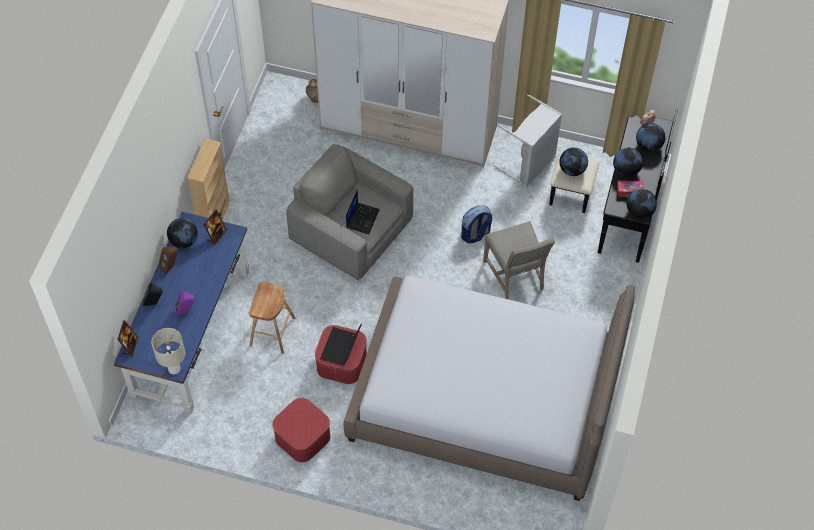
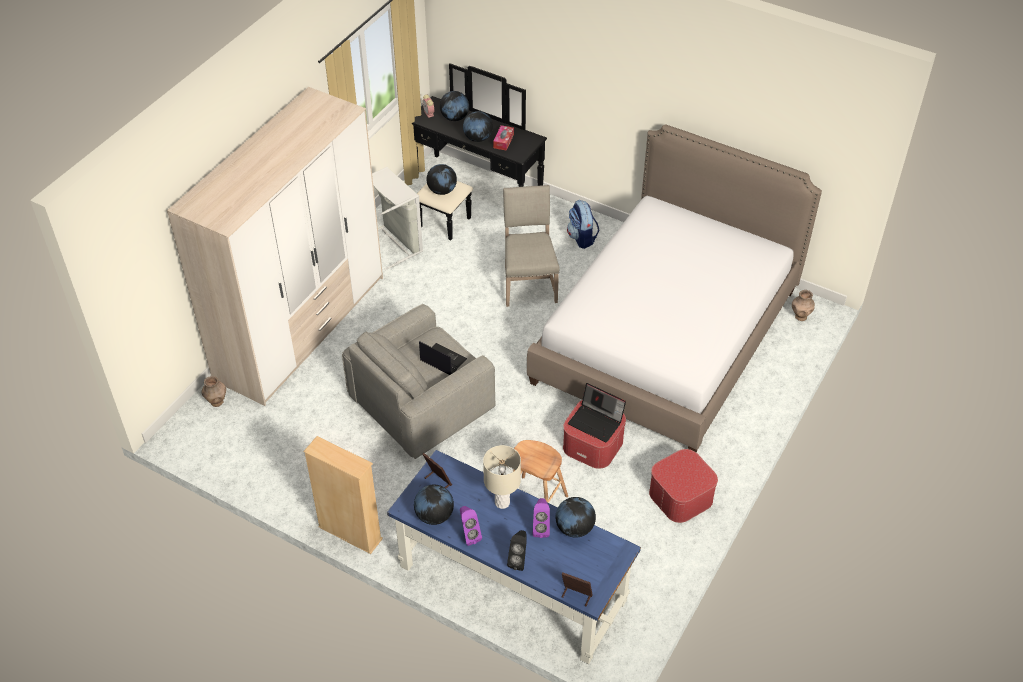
camera: 75 degrees left, 10 degrees down
(170, 267) = (469, 535): brown speaker -> purple speaker
(174, 369) = (621, 553): beige table lamp -> beige table lamp (502, 502)
(475, 234) = (466, 302): backpack -> backpack (582, 238)
(515, 276) = (528, 283): beige chair -> beige chair turned 90 degrees counterclockwise
(548, 511) = (800, 316): none -> brown vase
(639, 212) = (530, 140): globe -> globe (574, 528)

